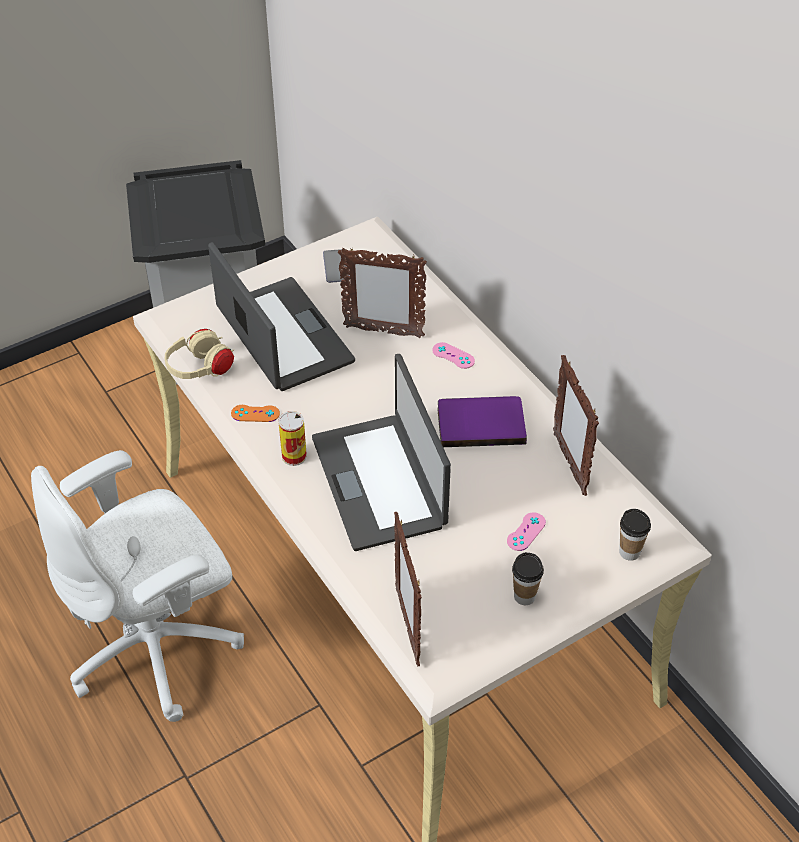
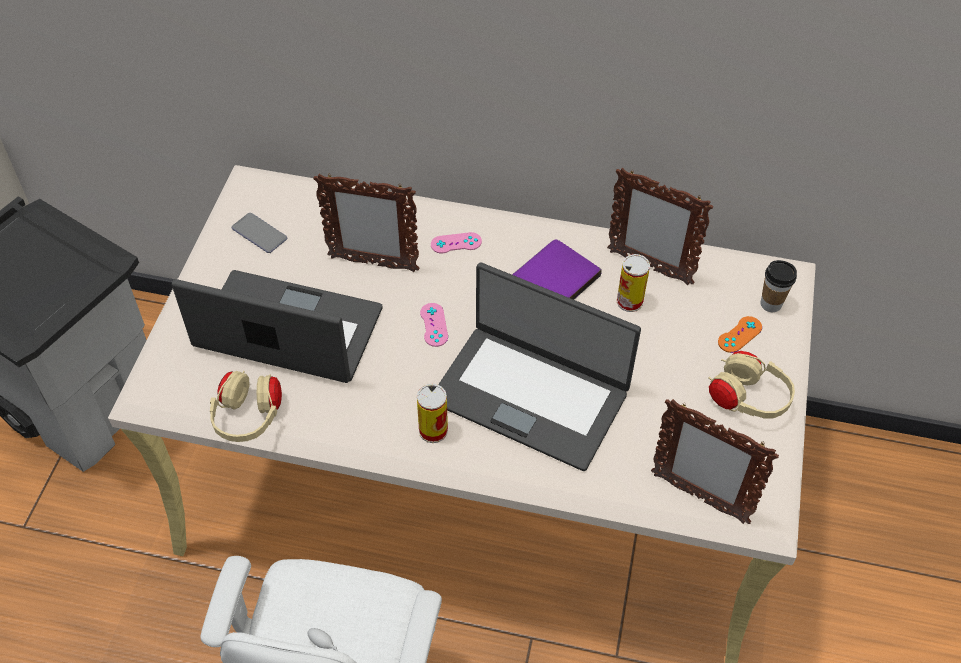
camera: 45 degrees left, 5 degrees up
(255, 413) = (351, 419): orange game controller -> orange game controller (739, 334)
(383, 332) = (372, 264): picture frame -> picture frame turned 45 degrees clockwise
(524, 596) = (747, 399): cup -> beige headphones
(525, 475) = (629, 301): none -> can
(526, 532) = (686, 347): pink game controller -> pink game controller (434, 325)

